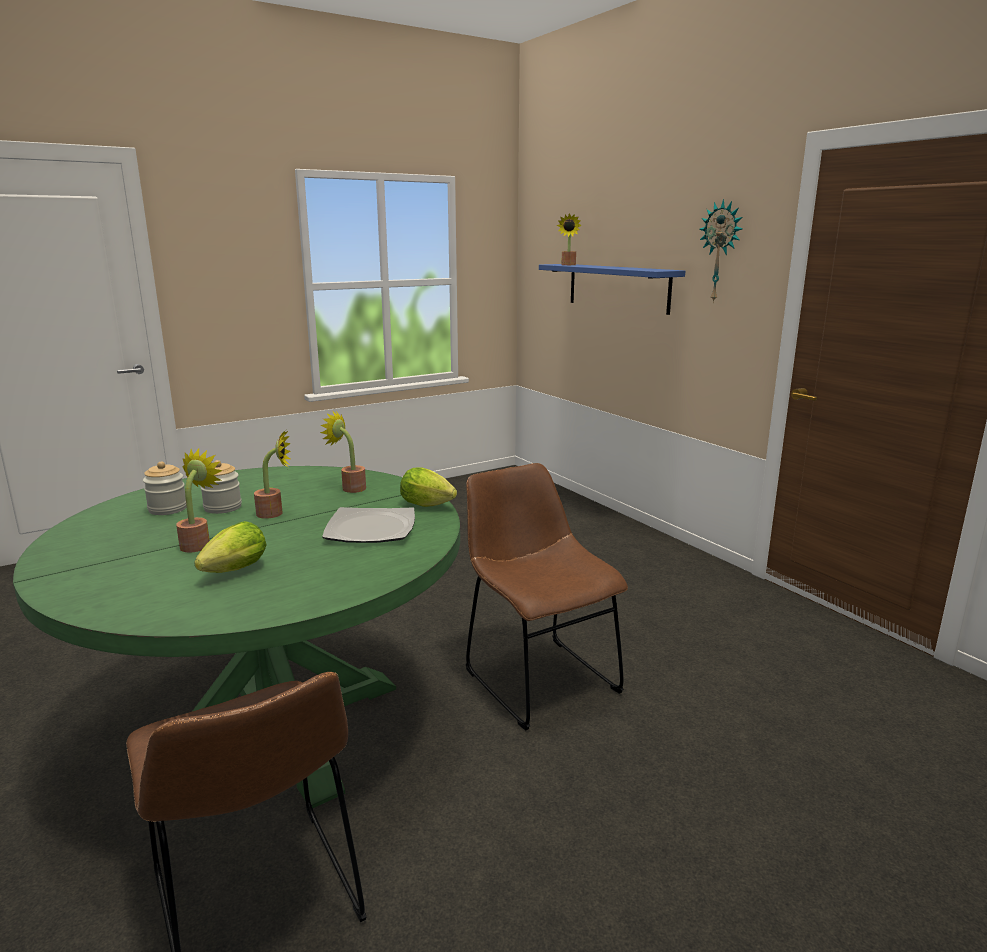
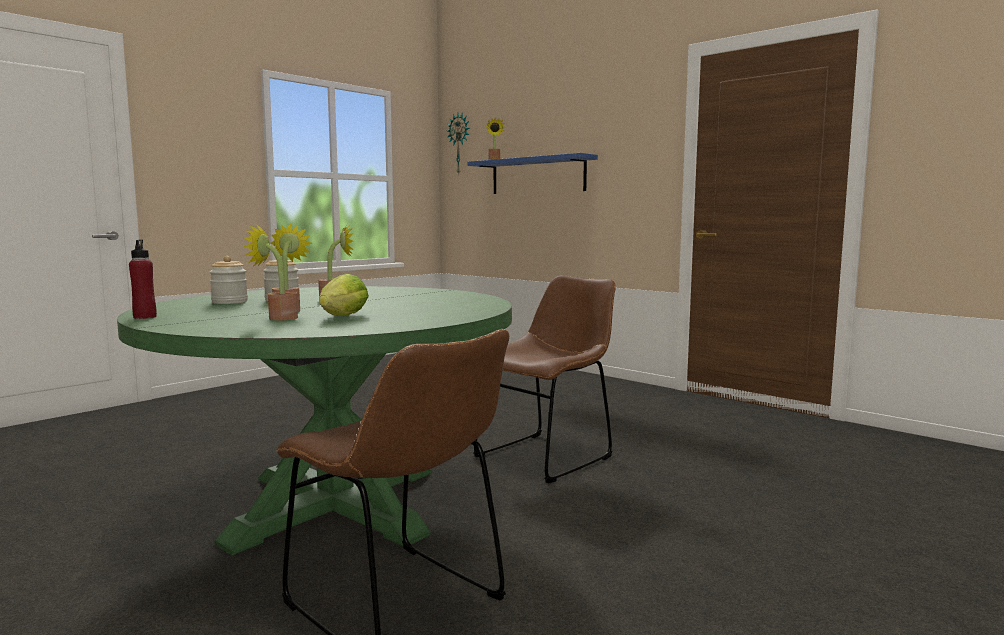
camera: 15 degrees left, 10 degrees down
(51, 549) = (145, 317): none -> red bottle
(350, 488) = (384, 291): potted plant -> potted plant (277, 318)
(371, 528) = (433, 301): plate -> none
(430, 506) = (466, 294): lettuce -> none
(537, 677) = (548, 455): brown chair -> brown chair turned 90 degrees clockwise
(721, 252) = (627, 137): wall clock -> wall clock (460, 143)

